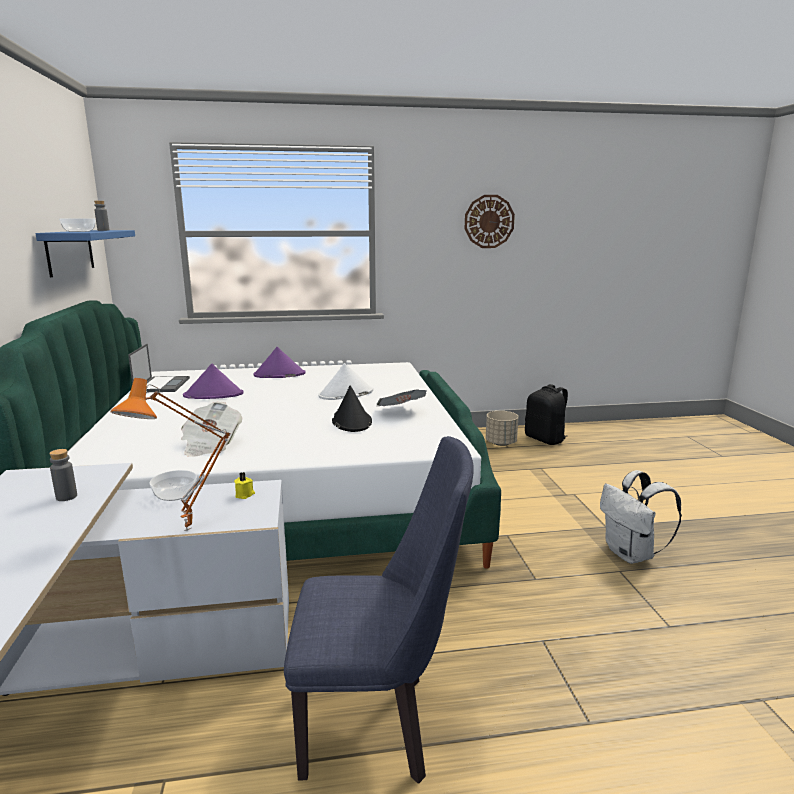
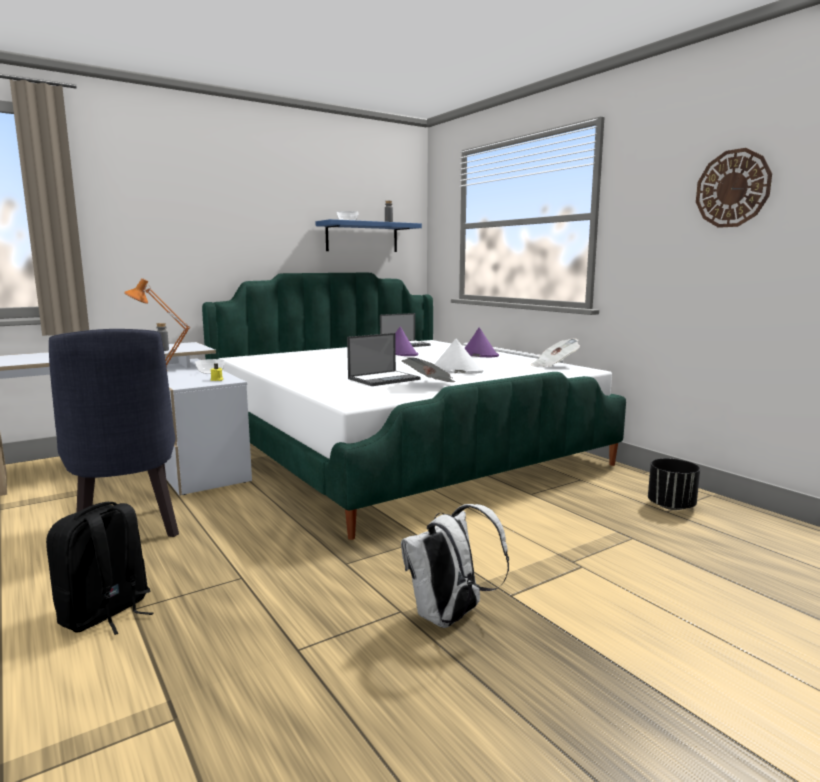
camera: 65 degrees right, 5 degrees down
(210, 445) = (297, 366): newspaper -> newspaper (554, 365)
(351, 421) = (384, 379): black hat -> laptop
(501, 443) = (671, 506): beige planter -> black planter
(545, 439) = (744, 530): black backpack -> black backpack (105, 614)

